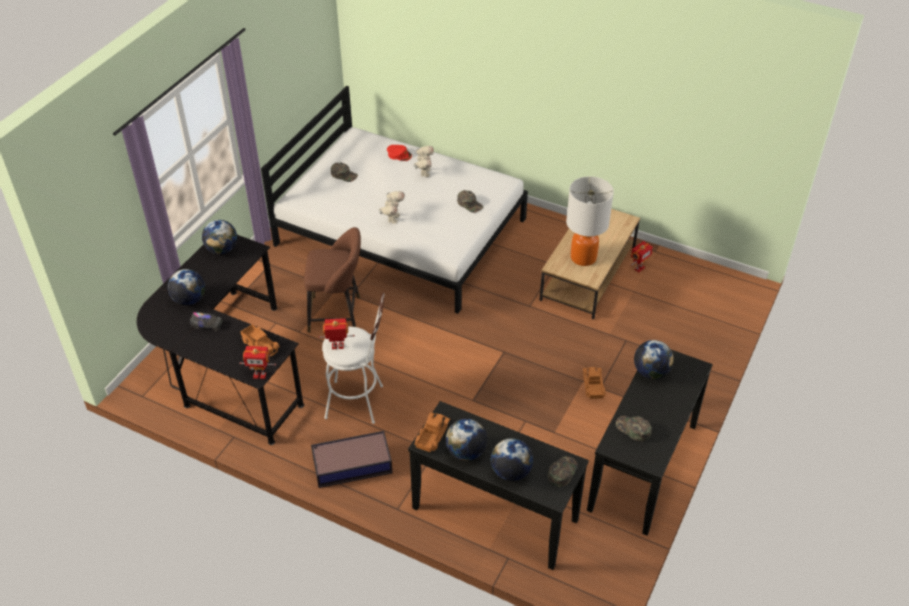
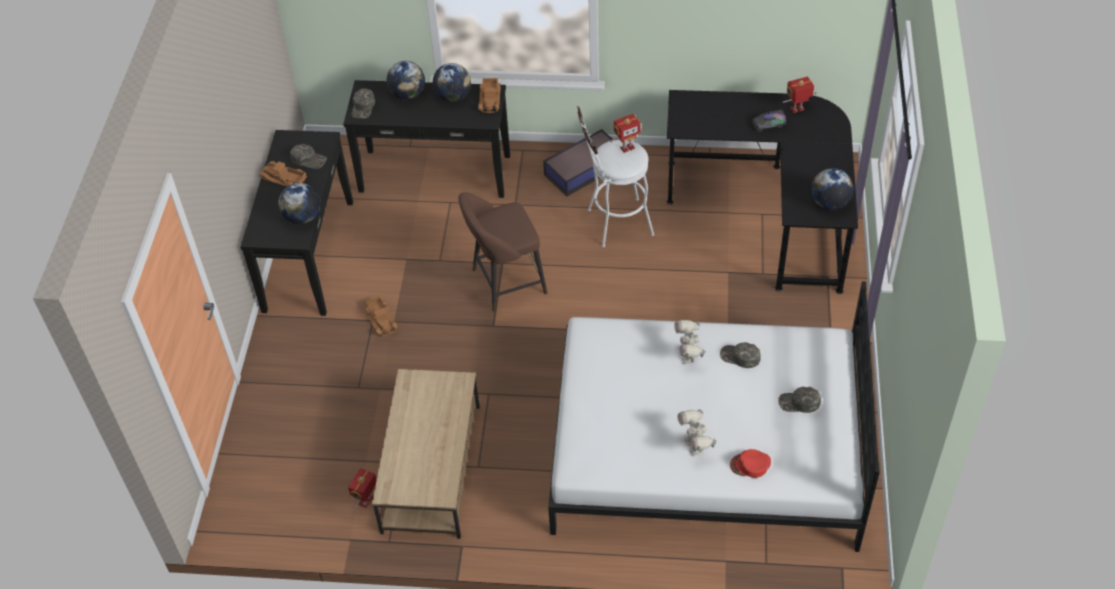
camera: 160 degrees right, 5 degrees up
(189, 300) = (809, 141): globe -> none
(260, 344) = (701, 124): toy truck -> toy truck (283, 179)
(260, 375) = (679, 99): toy robot -> toy robot (797, 109)
(338, 314) = (702, 306): brown stool -> brown stool (505, 283)
(470, 204) = (603, 413): green cap -> green cap (740, 357)
(583, 257) = (429, 408): table lamp -> none

